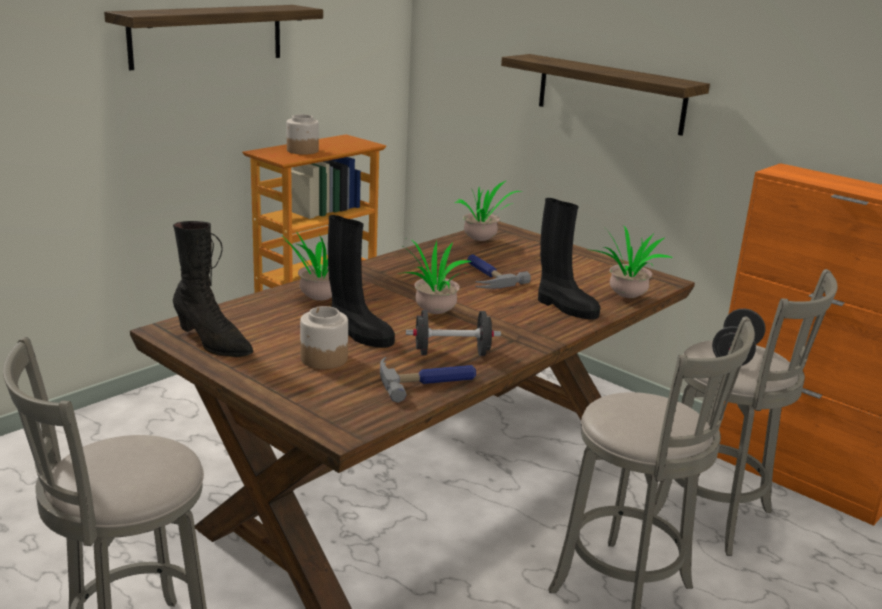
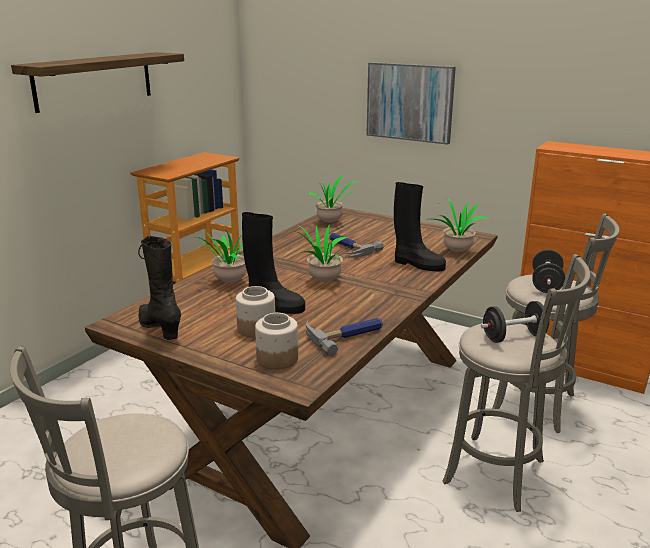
camera: 10 degrees left, 0 degrees up
(213, 343) = (160, 328): black boot -> black boot turned 150 degrees counterclockwise
(302, 150) = (177, 167): jar -> jar (276, 359)
(452, 353) = (353, 310): black dumbbell -> black dumbbell (514, 337)
(610, 94) = (410, 102): shelf -> picture

